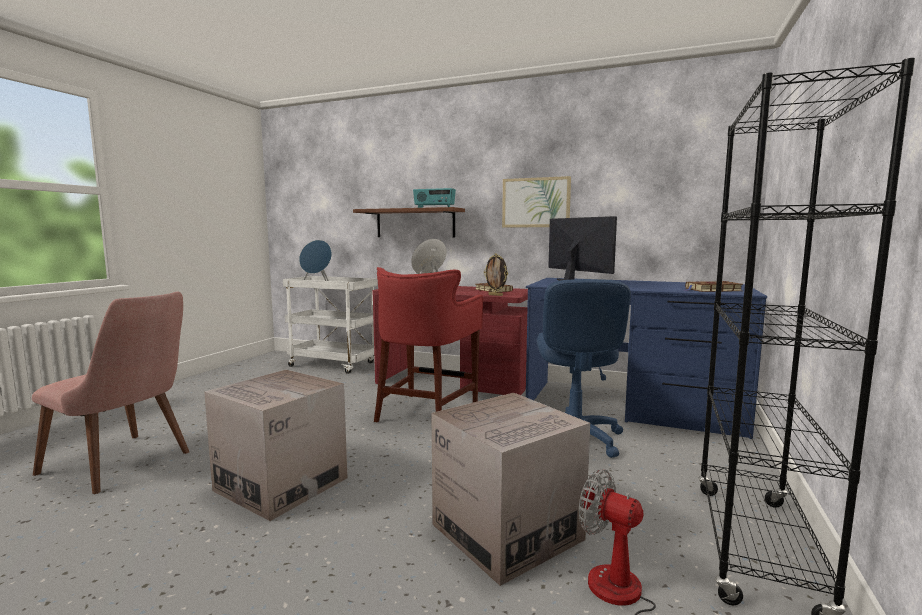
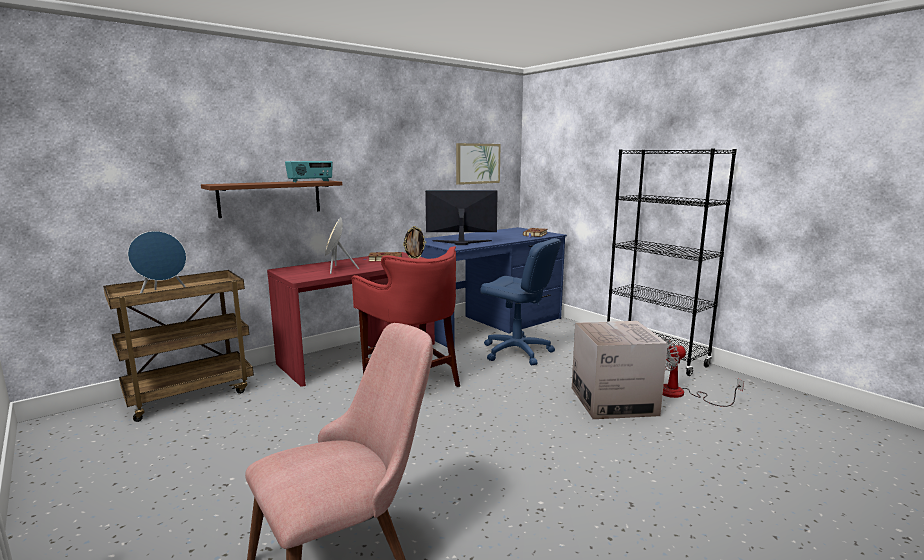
camera: 60 degrees left, 5 degrees up
(281, 484) = (491, 465): cardboard box -> none
(334, 364) = (191, 394): white cart -> brown cart
(536, 202) = (393, 174): picture -> picture (477, 163)

